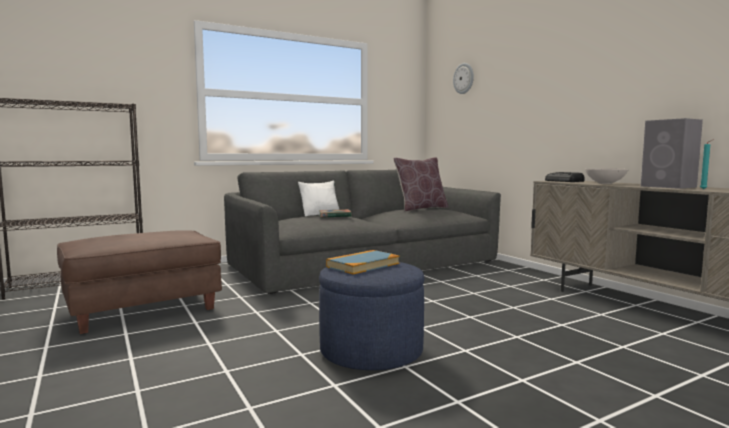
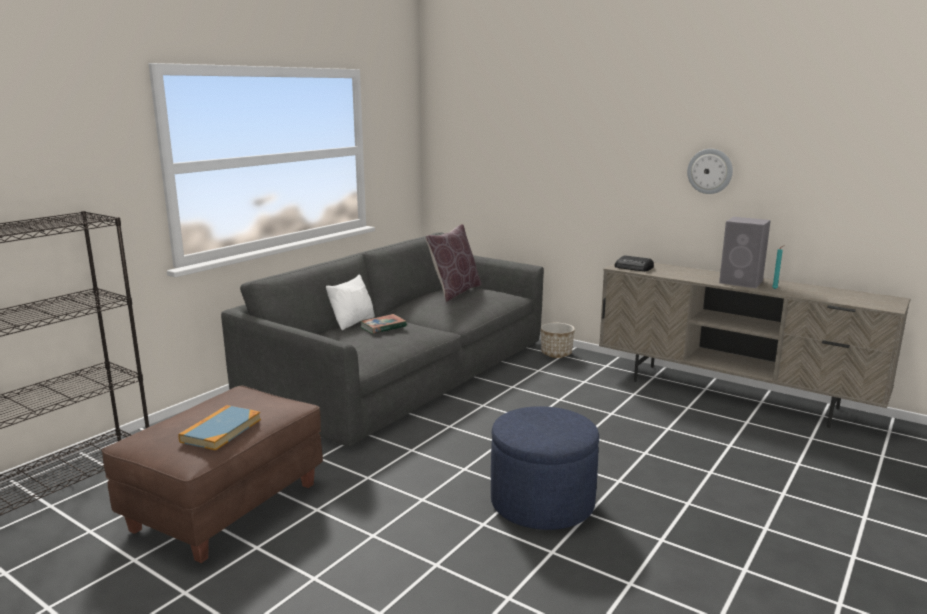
camera: 25 degrees left, 10 degrees up
(363, 265) = (533, 422): book -> book (221, 430)
(464, 78) = (484, 120): wall clock -> wall clock (710, 171)
(504, 268) = (556, 354): none -> planter
(605, 183) = (679, 274): white bowl -> none

